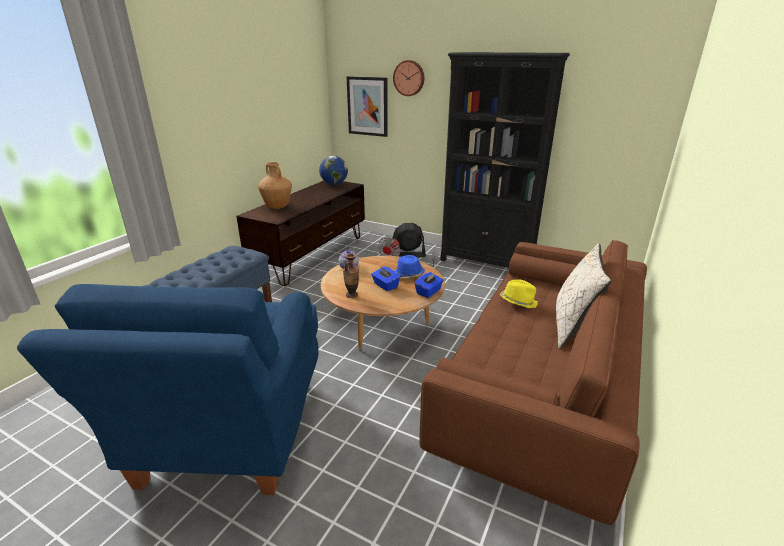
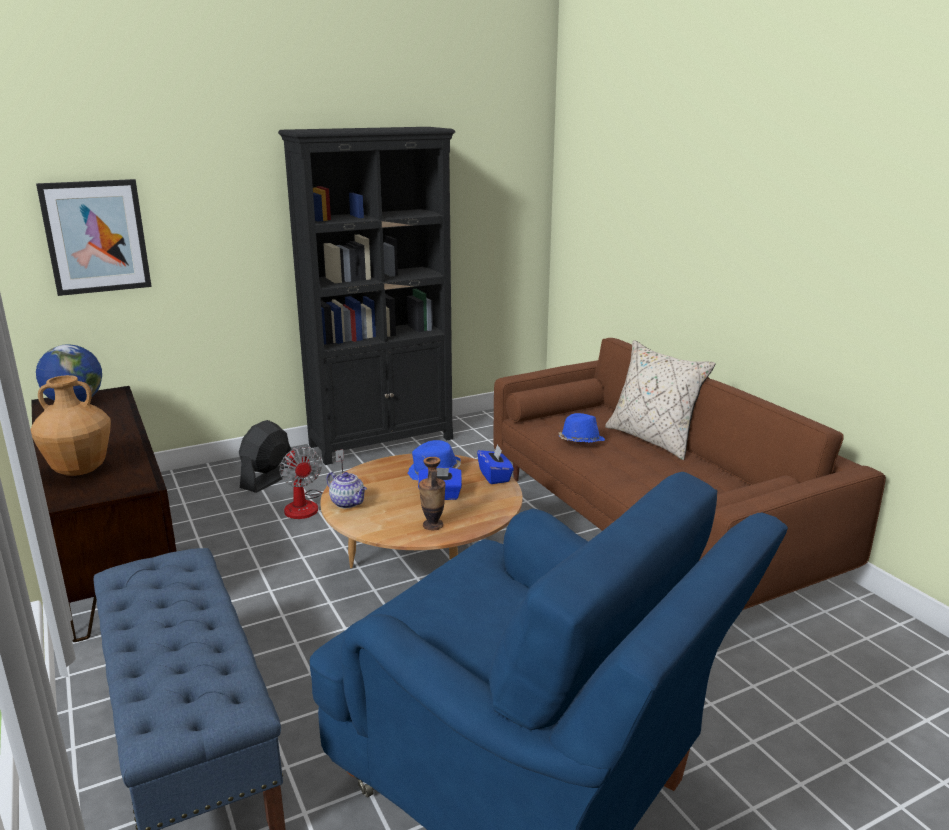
camera: 55 degrees left, 5 degrees down
(409, 78) = (183, 176): wall clock -> none
(518, 302) = (580, 442): yellow hat -> blue hat

